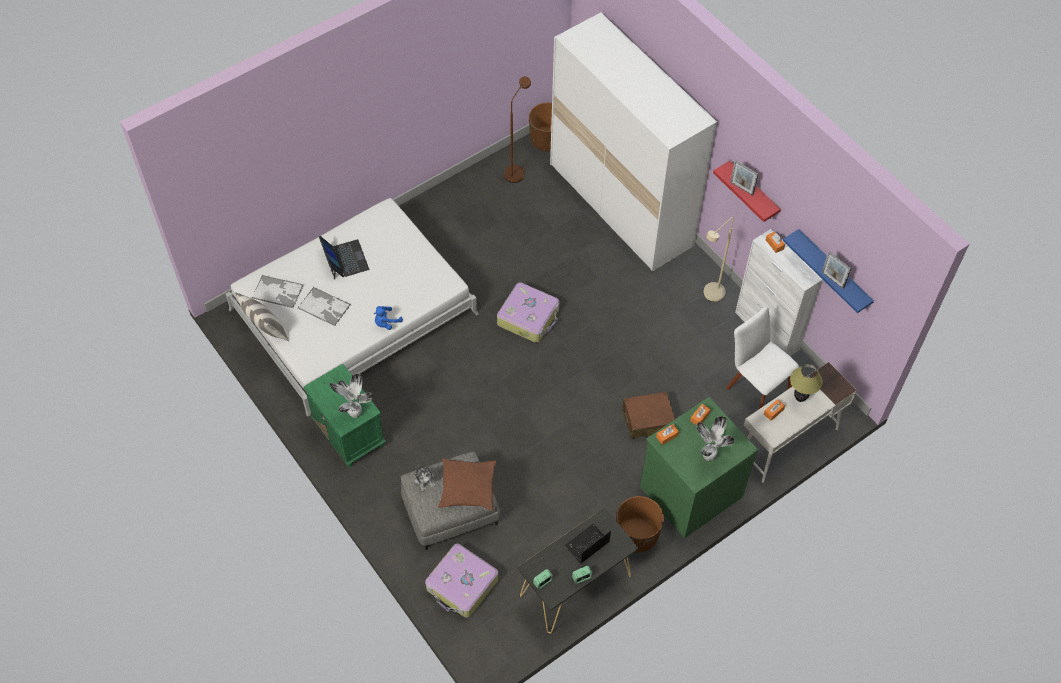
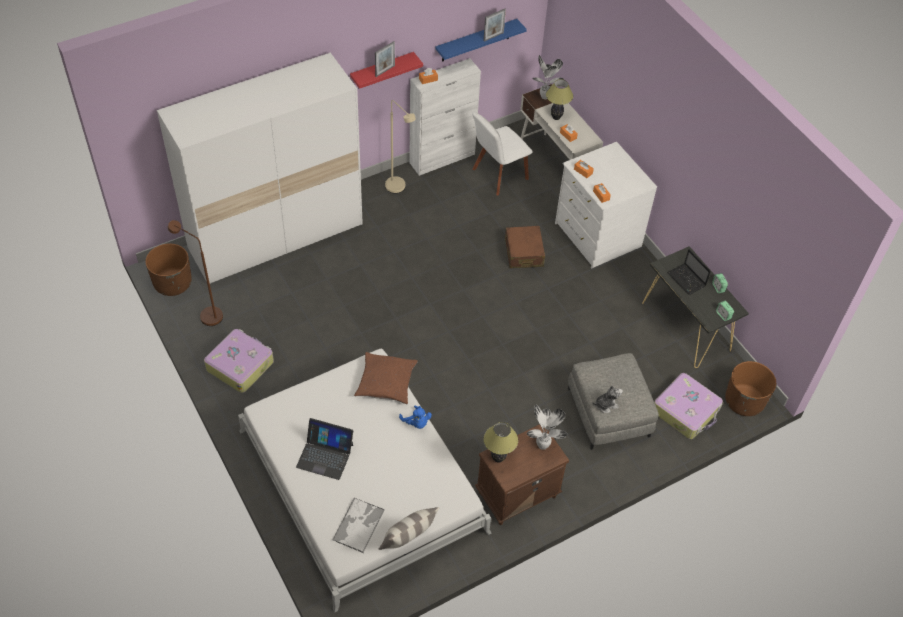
camera: 85 degrees left, 5 degrees down
(324, 307) = (387, 479): tray -> none
(337, 378) = (498, 458): none -> table lamp
(345, 259) = (325, 455): laptop -> laptop turned 150 degrees counterclockwise
(348, 434) = (516, 495): green nightstand -> brown nightstand
(467, 487) = (616, 371): brown pillow -> brown pillow (386, 382)
(529, 317) = (397, 326): suitcase -> suitcase (240, 365)
(637, 535) = (638, 277): brown planter -> brown planter (744, 401)
(690, 490) = (596, 235): green dresser -> white dresser
(707, 456) = (622, 173): potted plant -> potted plant (545, 97)

